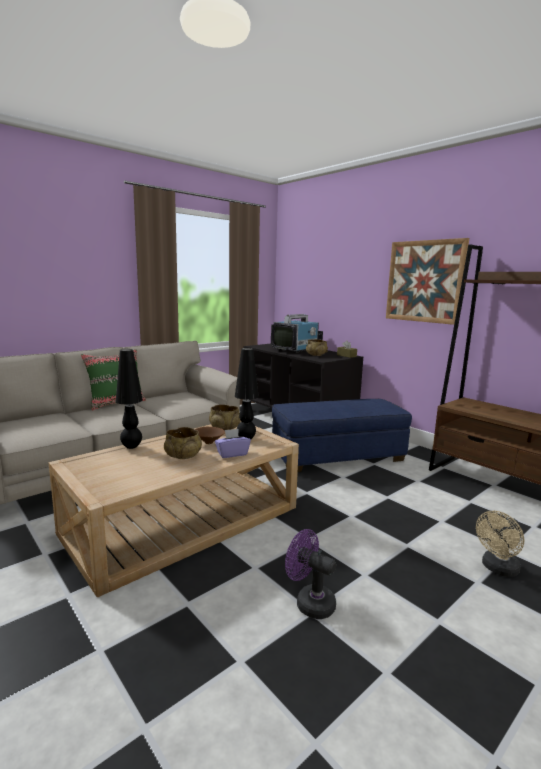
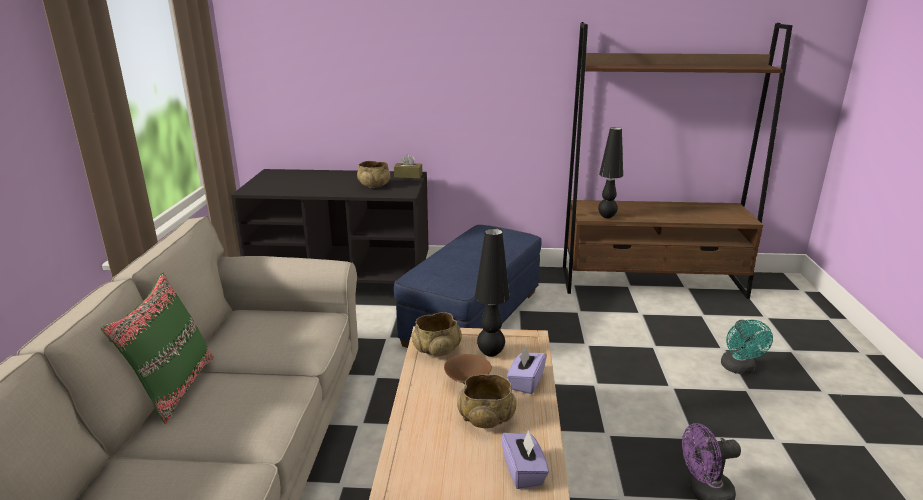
camera: 45 degrees left, 10 degrees up
(131, 447) = (402, 446): black table lamp -> black table lamp (607, 217)
(149, 477) = (523, 472): none -> purple tissue box
(297, 349) = (325, 181): television -> none
(424, 281) = (507, 64): picture -> none
(497, 569) = (739, 369): beige fan -> turquoise fan

